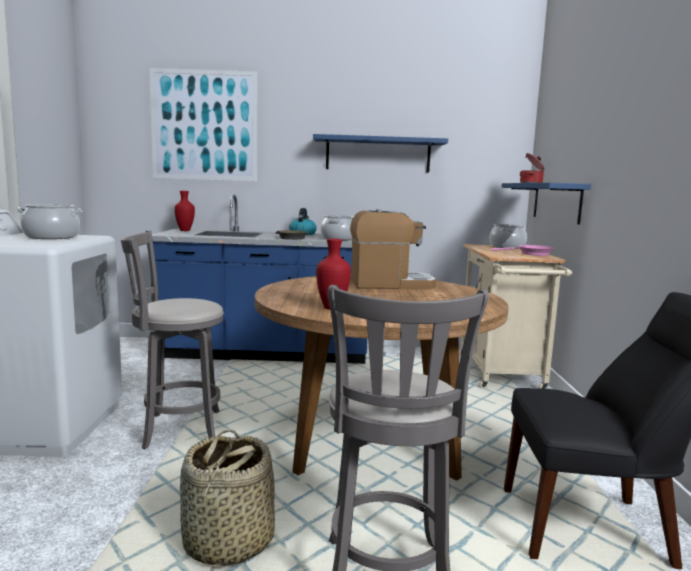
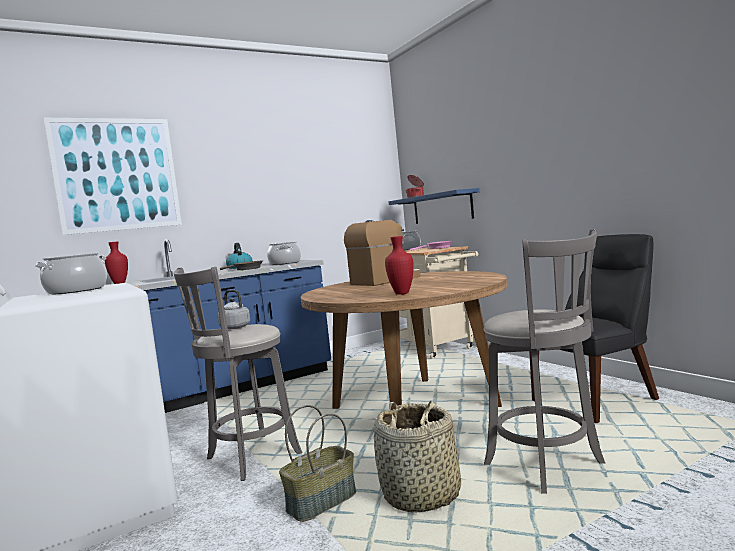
camera: 30 degrees left, 5 degrees down
(154, 501) = (322, 502): none -> basket
(184, 300) = (234, 327): none -> grey kettle
(378, 154) = (288, 188): blue shelf -> none

